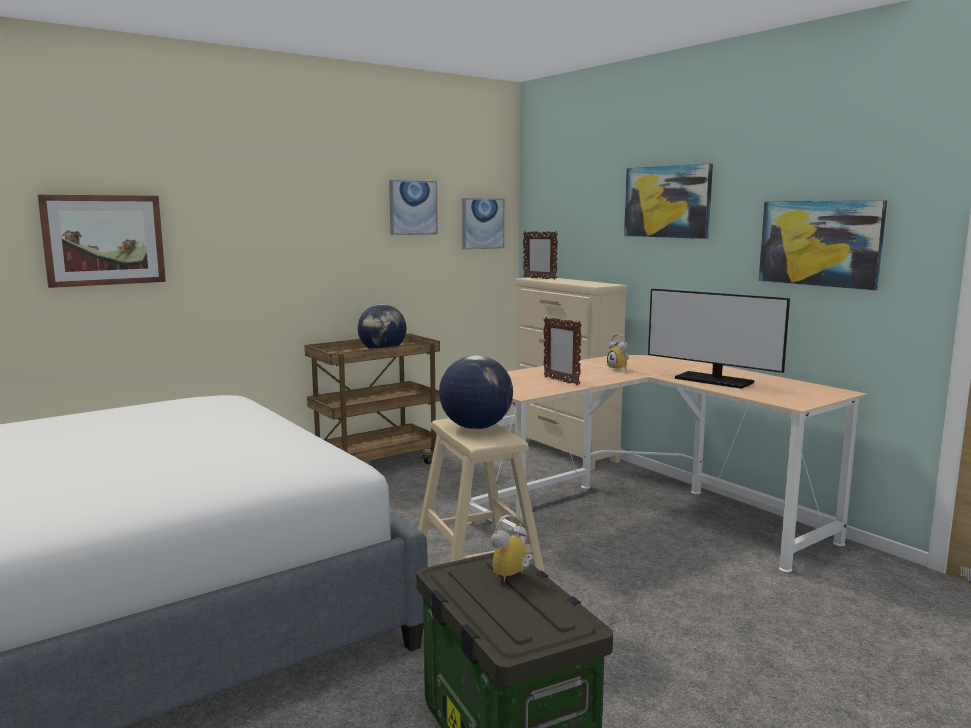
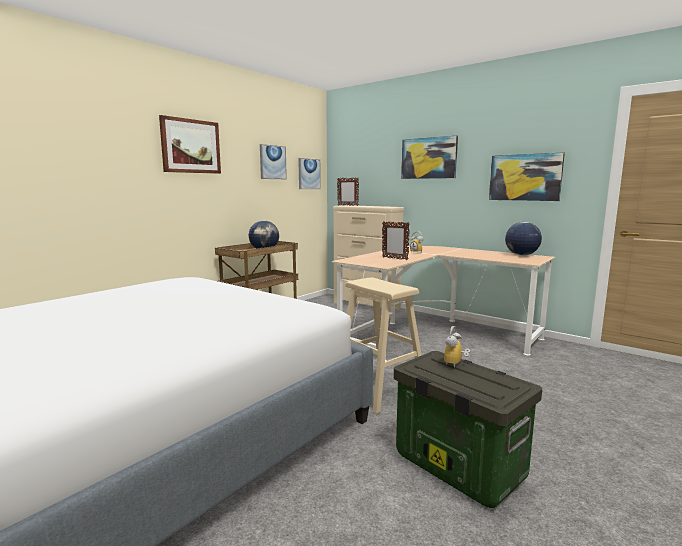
camera: 15 degrees left, 0 degrees up
(104, 240) = (84, 174): picture -> picture (191, 146)
(476, 427) = (378, 283): globe -> globe (521, 255)
(714, 380) = (474, 255): monitor -> none

